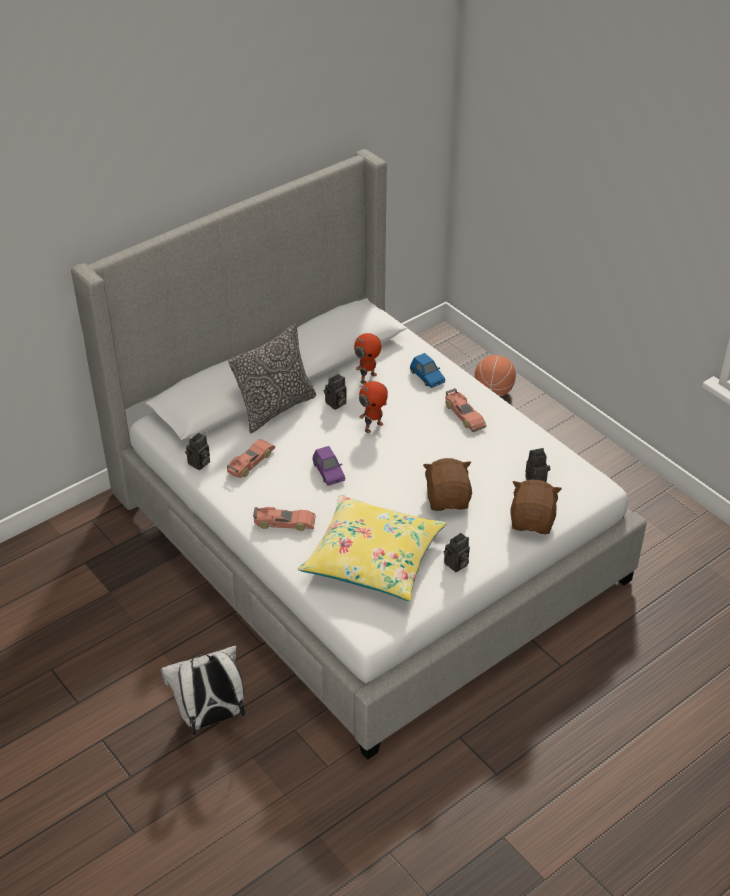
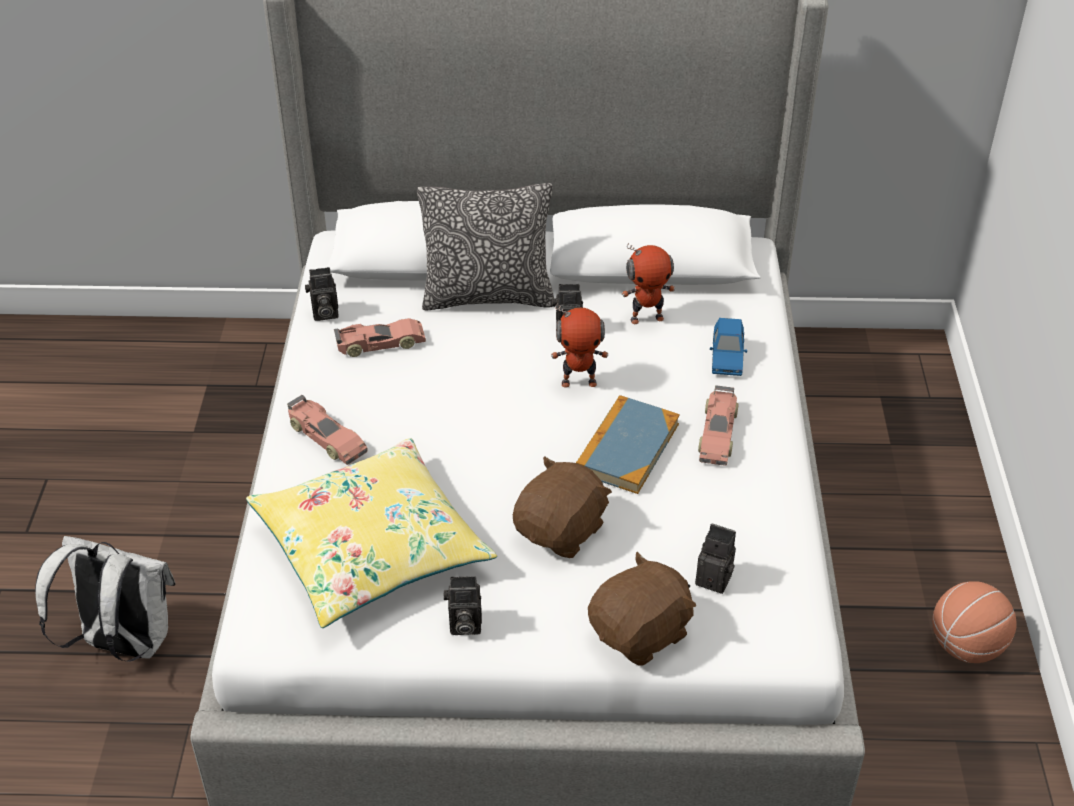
camera: 40 degrees right, 0 degrees up
(328, 472) = (453, 407): purple toy car -> none
(432, 444) = (627, 448): none -> book
(493, 391) = (914, 454): basketball -> basketball (966, 646)

